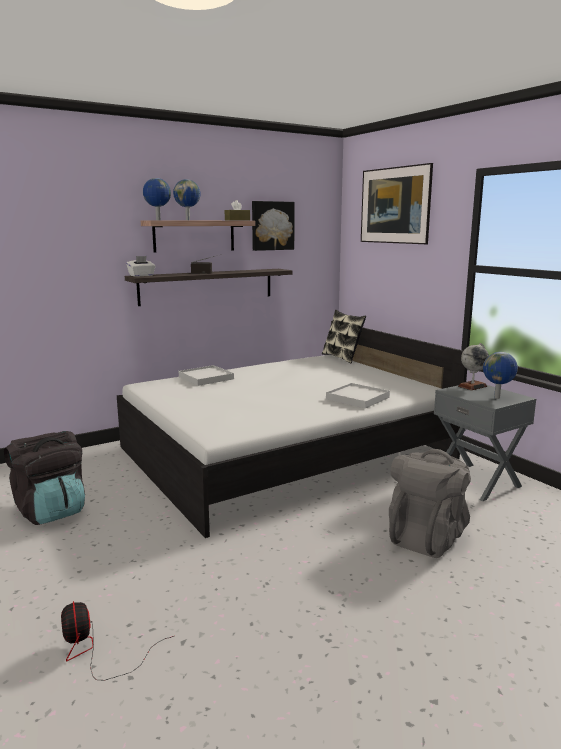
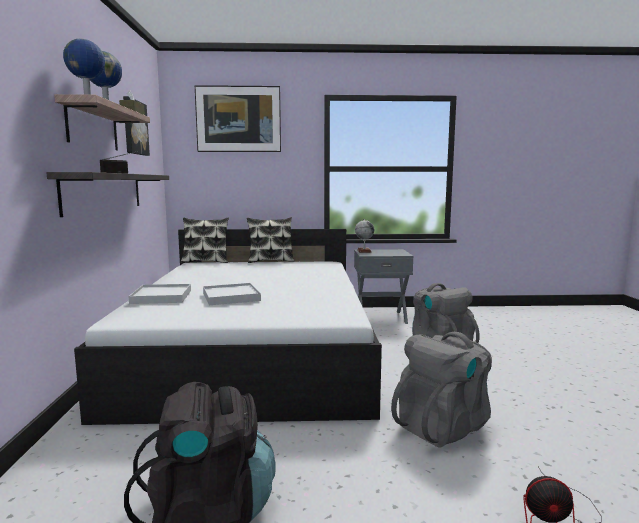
camera: 60 degrees left, 5 degrees down
(141, 275) = (75, 171): white tissue box -> none
(217, 571) = (443, 426): none -> grey backpack
(357, 398) = (320, 275): white tray -> white tray (231, 297)
(390, 371) = (270, 261): none -> pillow
(497, 398) = (394, 252): globe -> none

